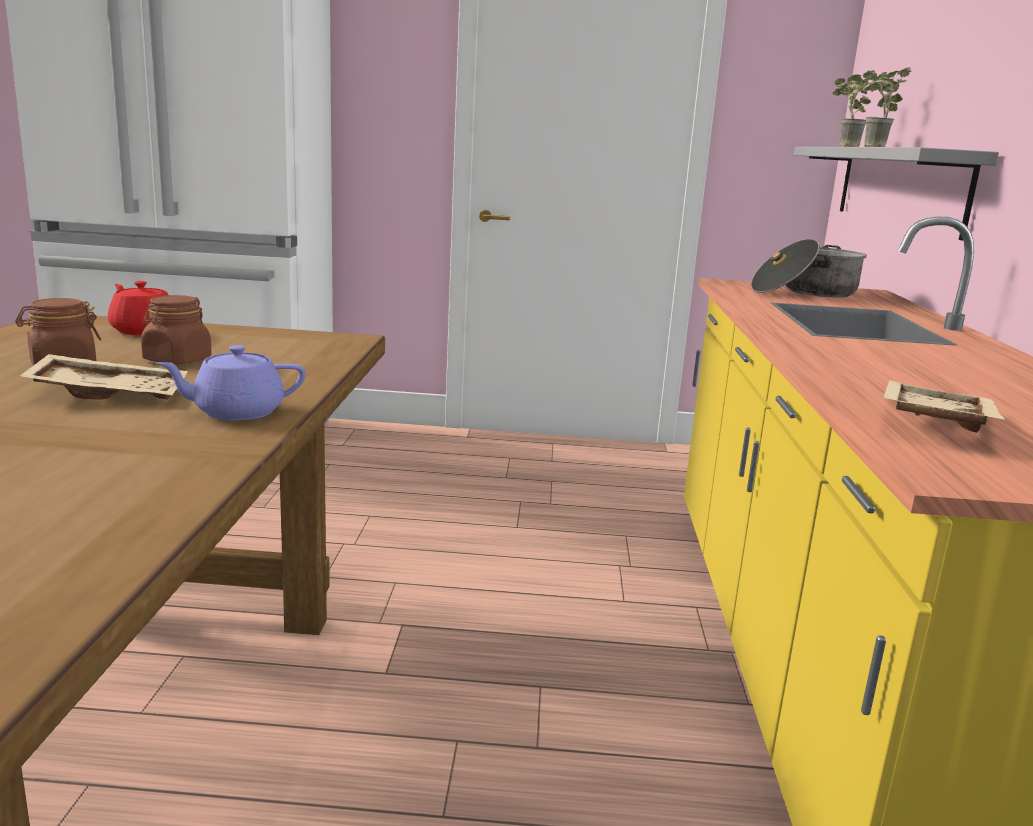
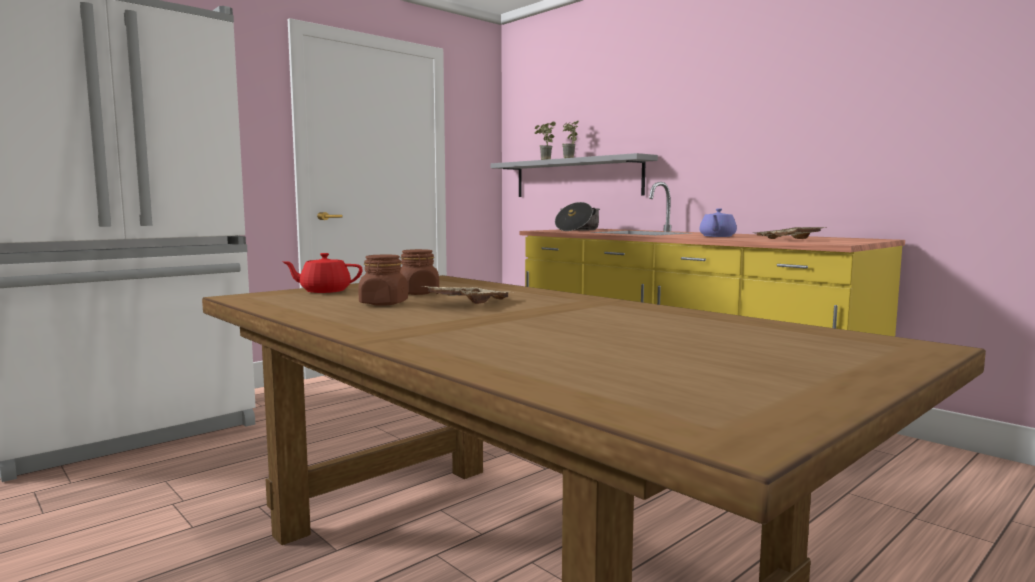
camera: 45 degrees left, 10 degrees down
(236, 412) = (547, 296): purple teapot -> purple teapot (717, 236)

